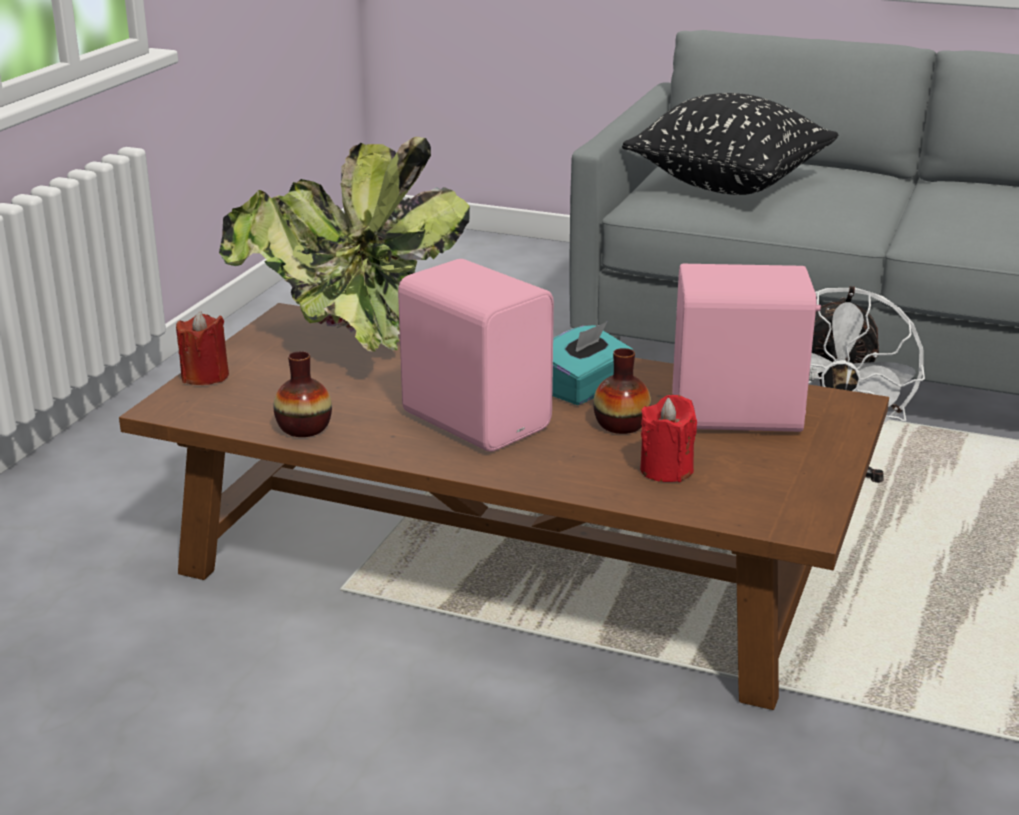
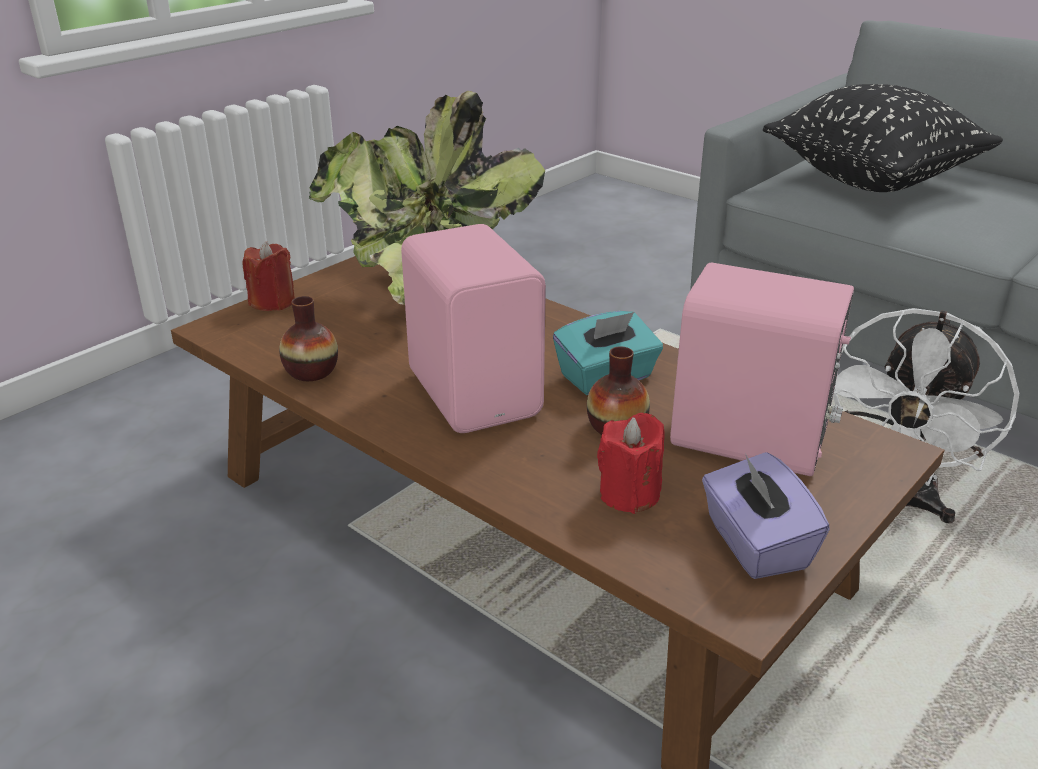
camera: 20 degrees right, 5 degrees up
(786, 484) = (755, 544): none -> purple tissue box

